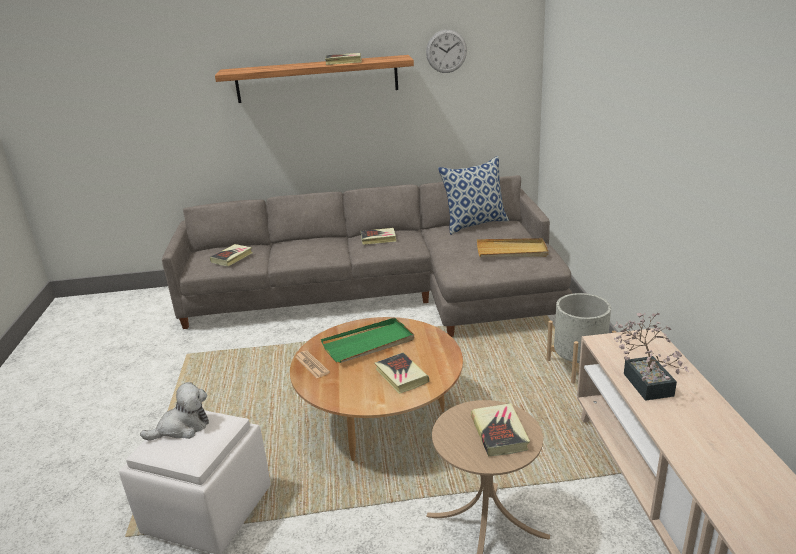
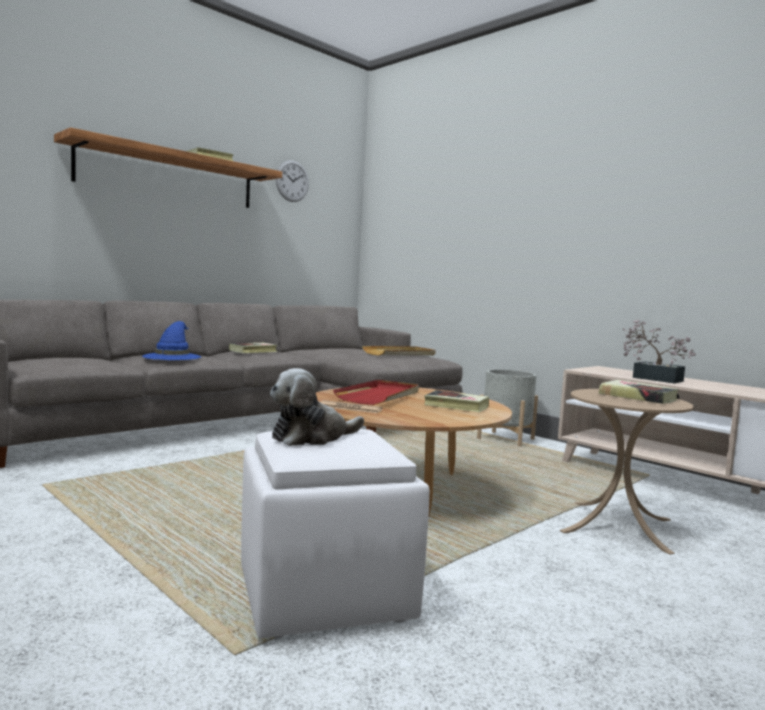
camera: 40 degrees left, 20 degrees down
(182, 427) = (312, 437): plush toy -> plush toy turned 150 degrees counterclockwise
(232, 257) = (82, 360): book -> none
(298, 251) = (172, 356): none -> blue hat
(369, 343) = (380, 396): green tray -> red tray
(475, 224) = (332, 347): pillow -> none

